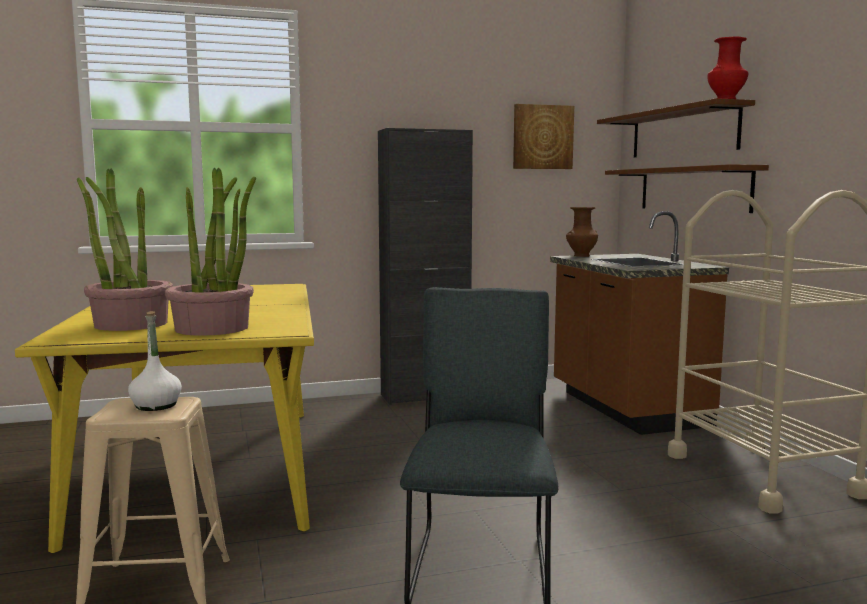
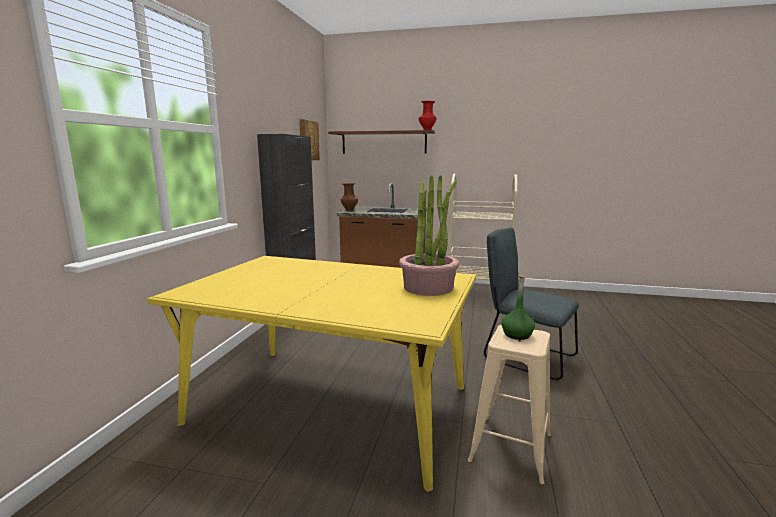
camera: 60 degrees left, 5 degrees up
(130, 324) = (381, 304): potted plant -> none
(156, 406) = (517, 335): white bottle -> green bottle
(693, 189) = (394, 171): brown shelf -> none

